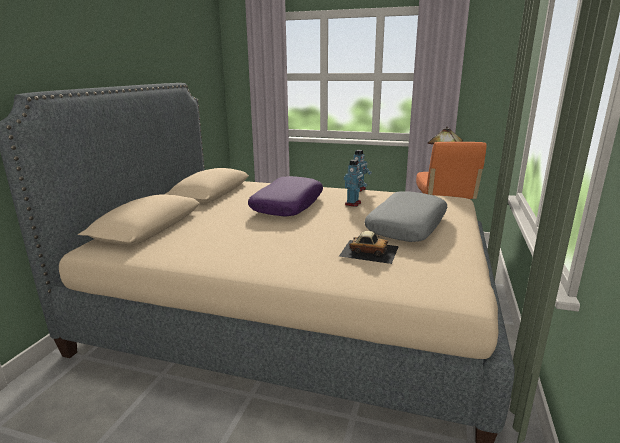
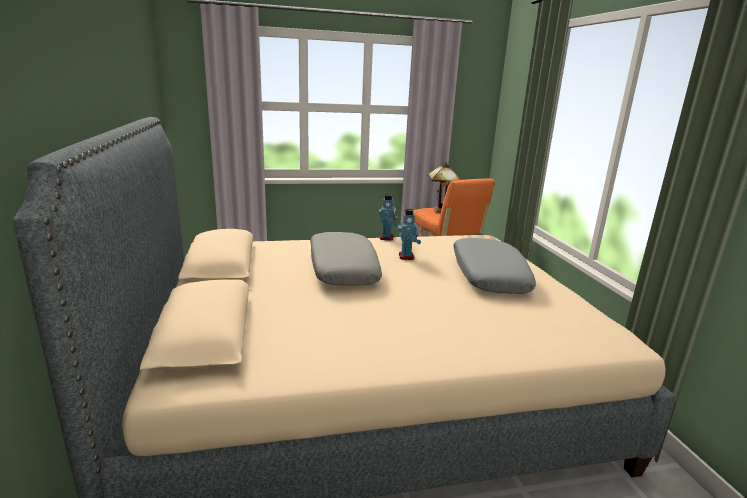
camera: 30 degrees left, 0 degrees up
(287, 205) = (342, 269): purple pillow -> grey pillow
(369, 251) = (500, 311): toy car -> none

